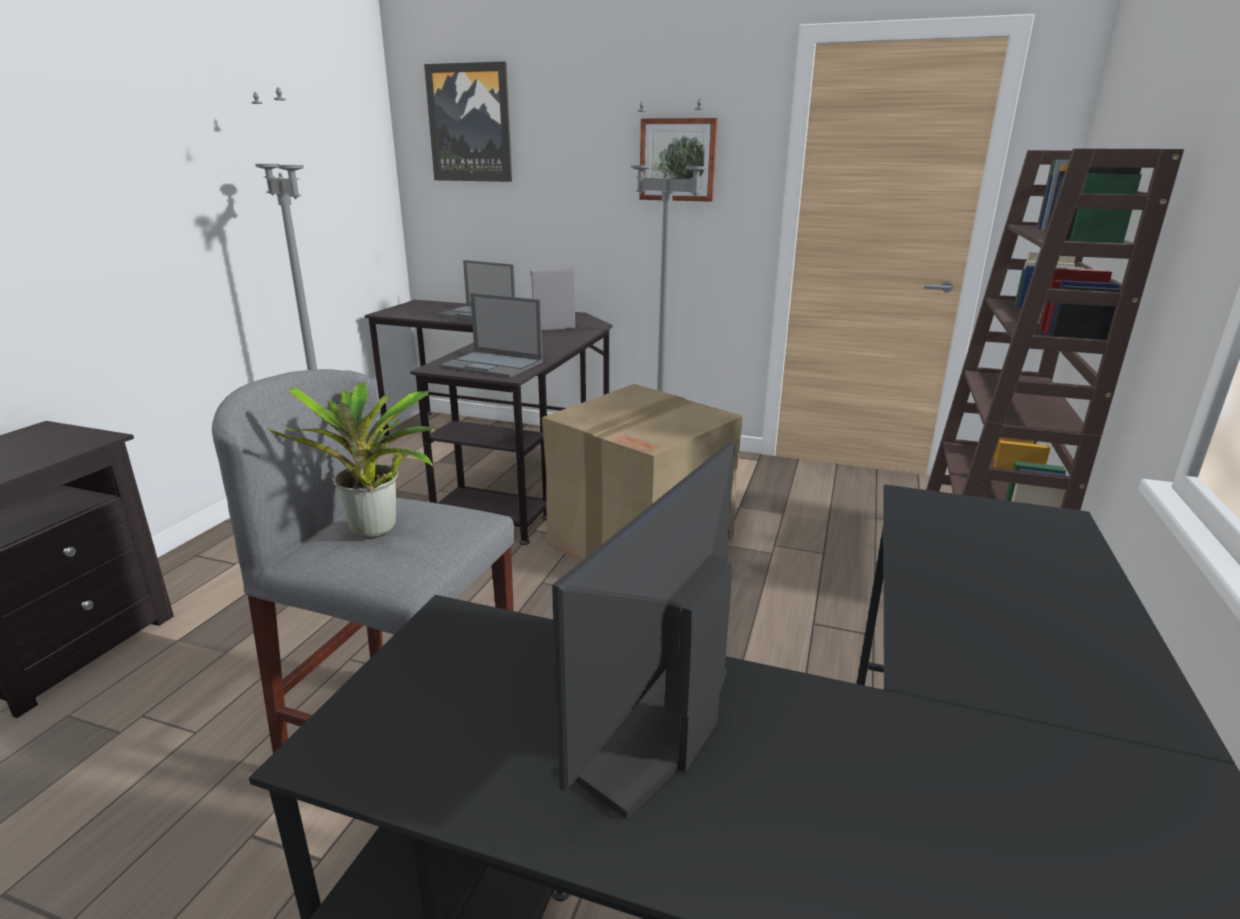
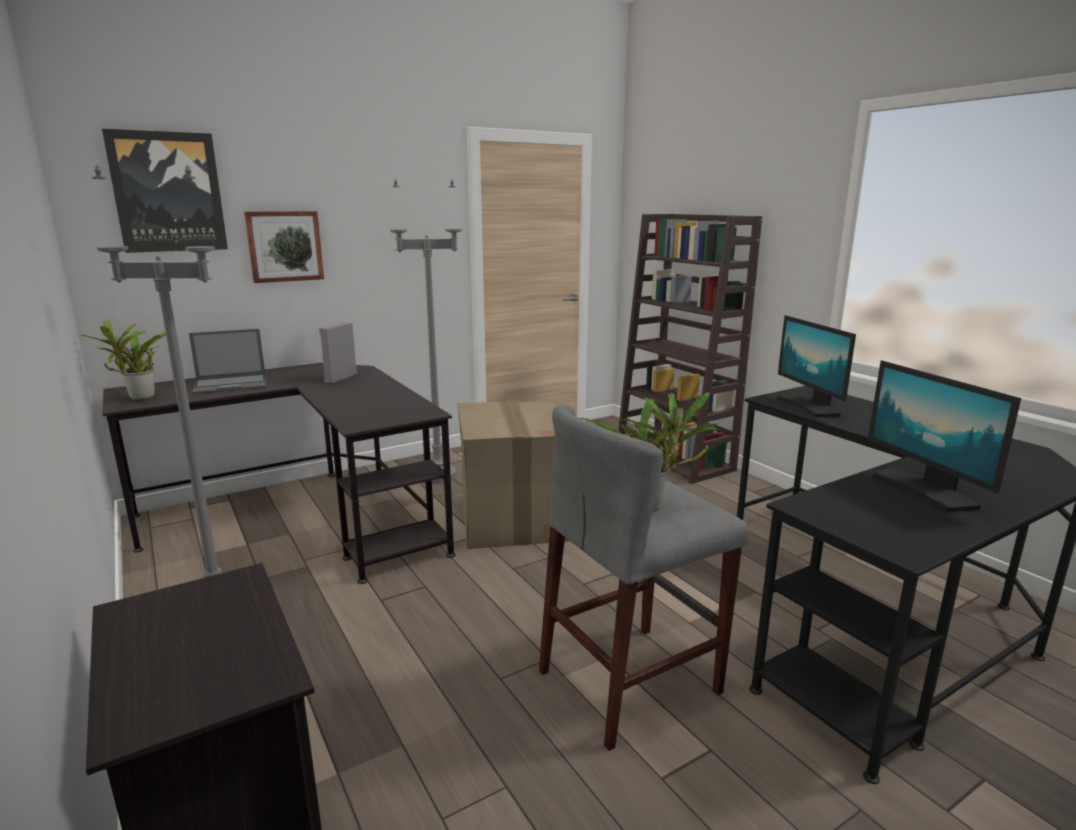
camera: 50 degrees left, 5 degrees down
(406, 311) = (139, 399): none -> potted plant
(493, 365) = (392, 411): laptop -> none
(678, 160) = (390, 223): picture -> picture (284, 246)
(952, 535) = (808, 406): none -> monitor

